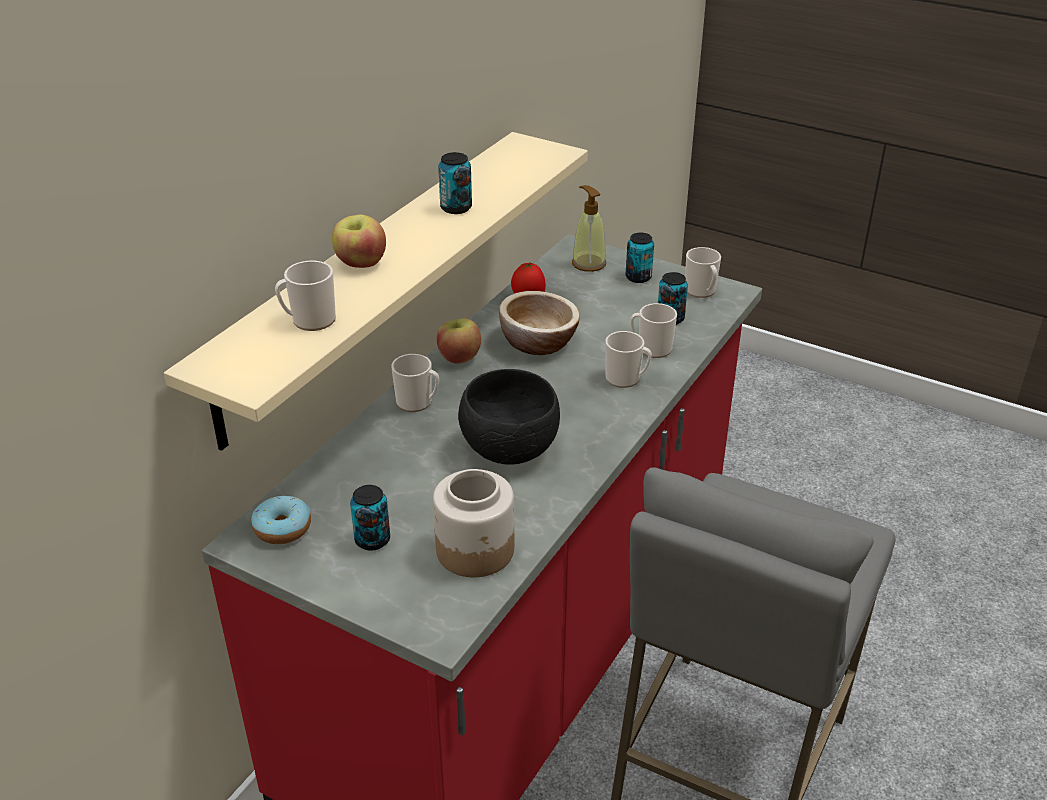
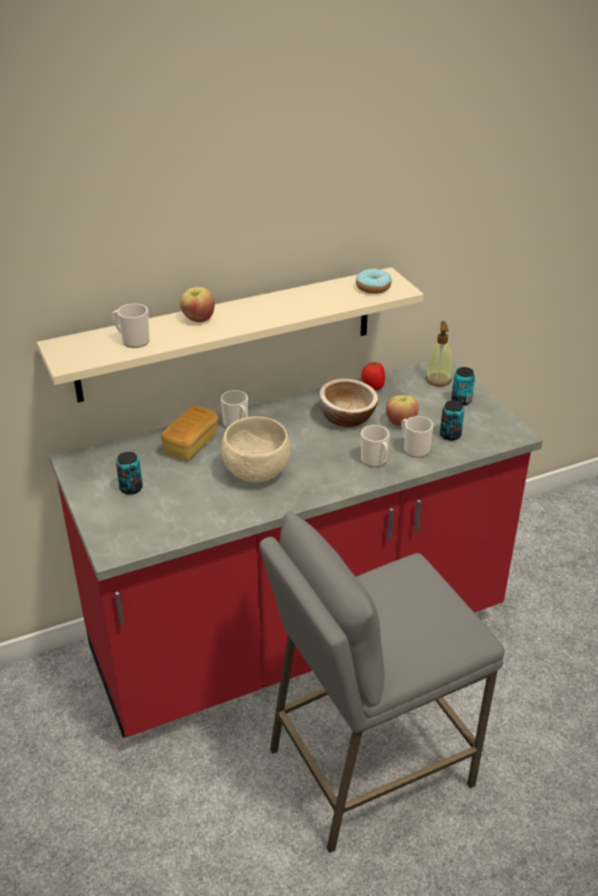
camera: 35 degrees right, 0 degrees up
(282, 528) = (96, 462): donut -> donut (373, 287)
(388, 451) = (191, 445): none -> bread
(456, 208) = (292, 304): can -> none
(459, 357) = (289, 407): apple -> apple (401, 422)
(476, 550) = (175, 519): jar -> none
(508, 451) = (255, 473): black bowl -> beige bowl
(702, 292) = (494, 426): mug -> none

